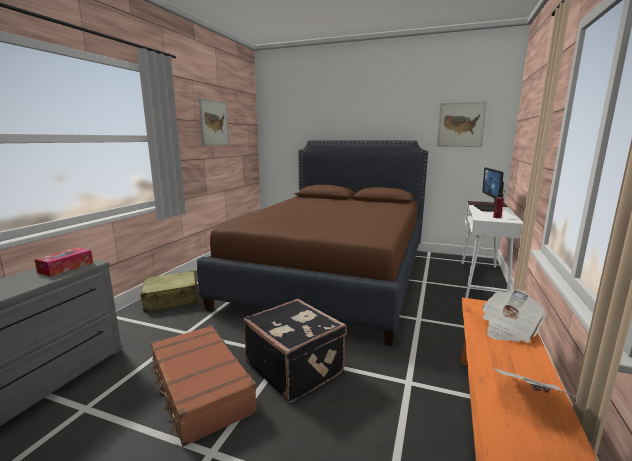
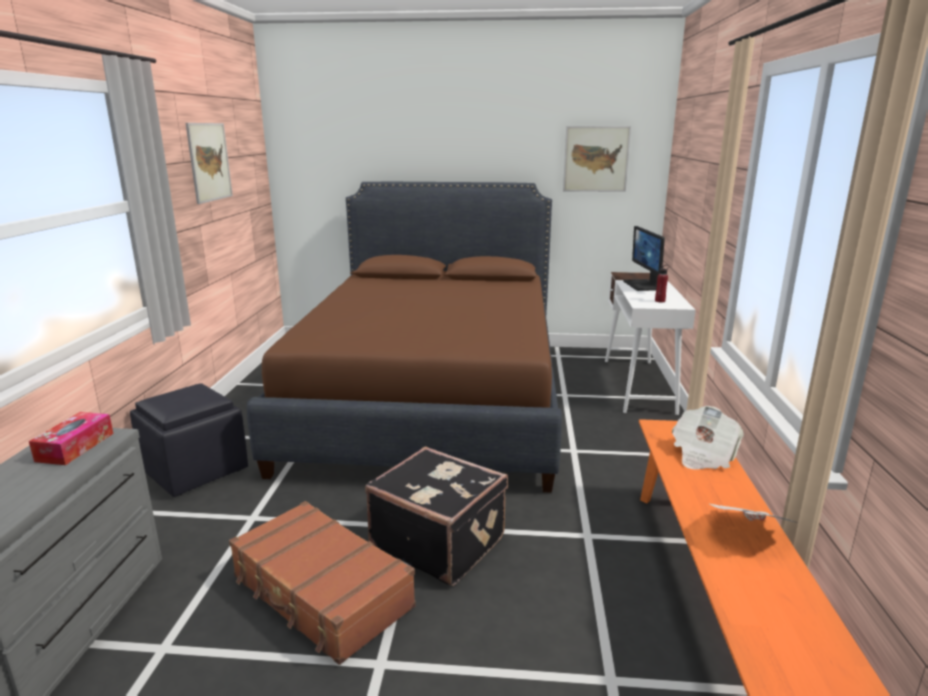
camera: 15 degrees left, 5 degrees up
(172, 299) = (195, 469): beige suitcase -> black ottoman

